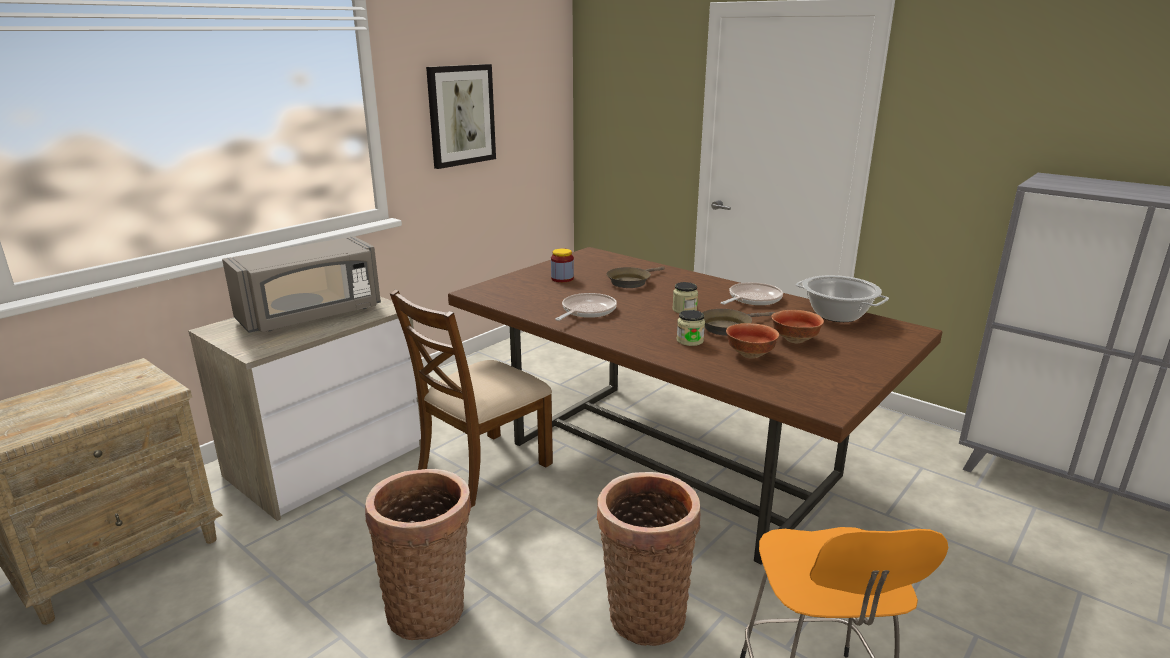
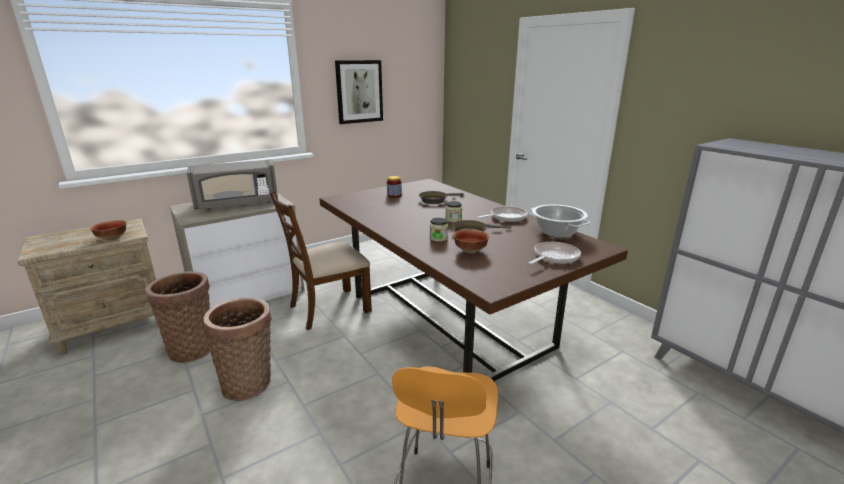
camera: 15 degrees right, 0 degrees up
(586, 311) = (390, 215): frying pan -> frying pan (554, 257)
(644, 612) = (371, 410): basket -> basket (192, 348)
(794, 340) = (510, 245): bowl -> bowl (111, 238)

